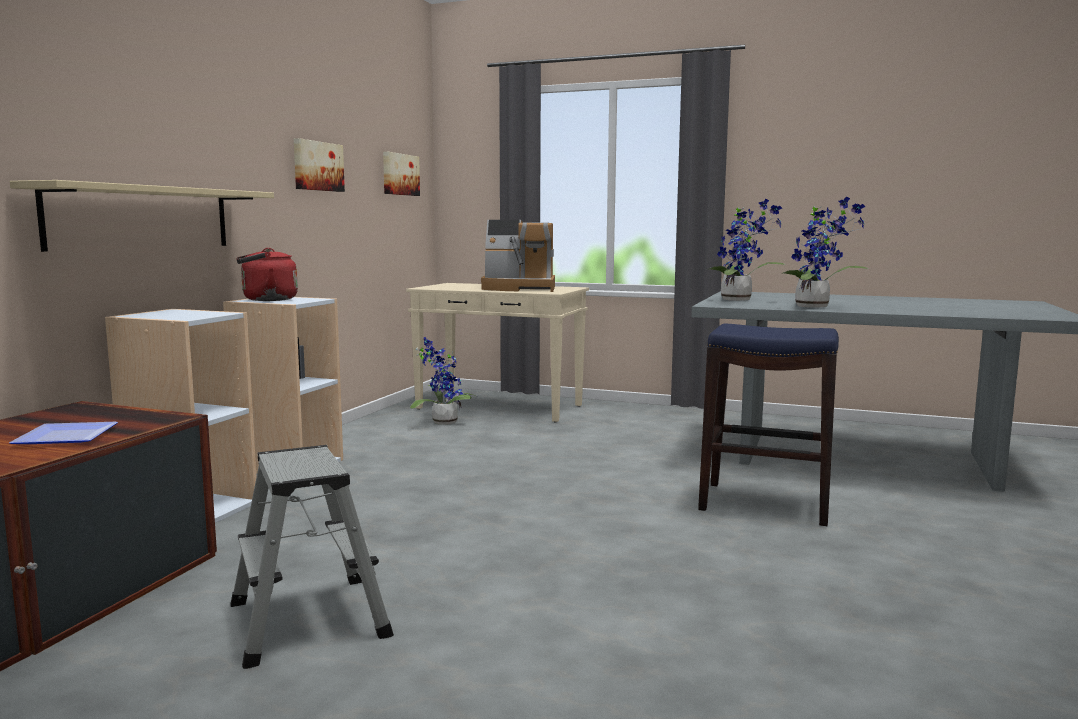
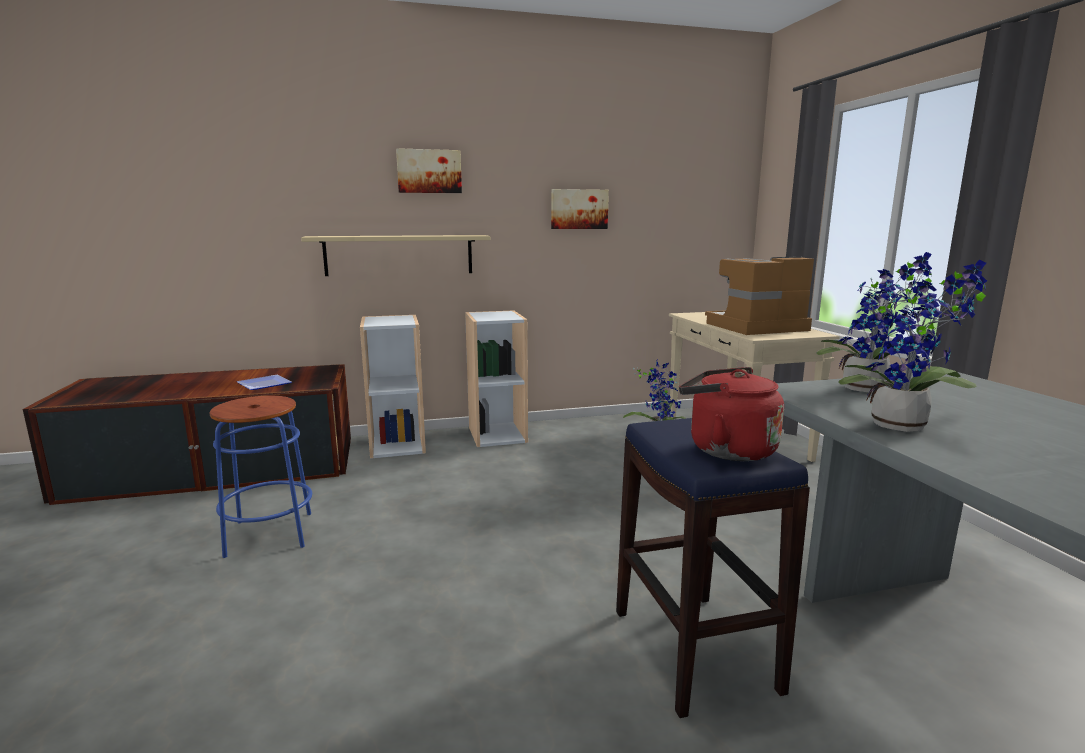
camera: 55 degrees right, 5 degrees up
(266, 300) = (486, 314): red kettle -> red kettle (726, 449)
(308, 619) = (270, 534): grey step ladder -> blue stool
(399, 174) = (696, 209): picture -> picture (429, 171)
(520, 288) = (755, 327): coffee machine -> coffee machine turned 105 degrees clockwise

